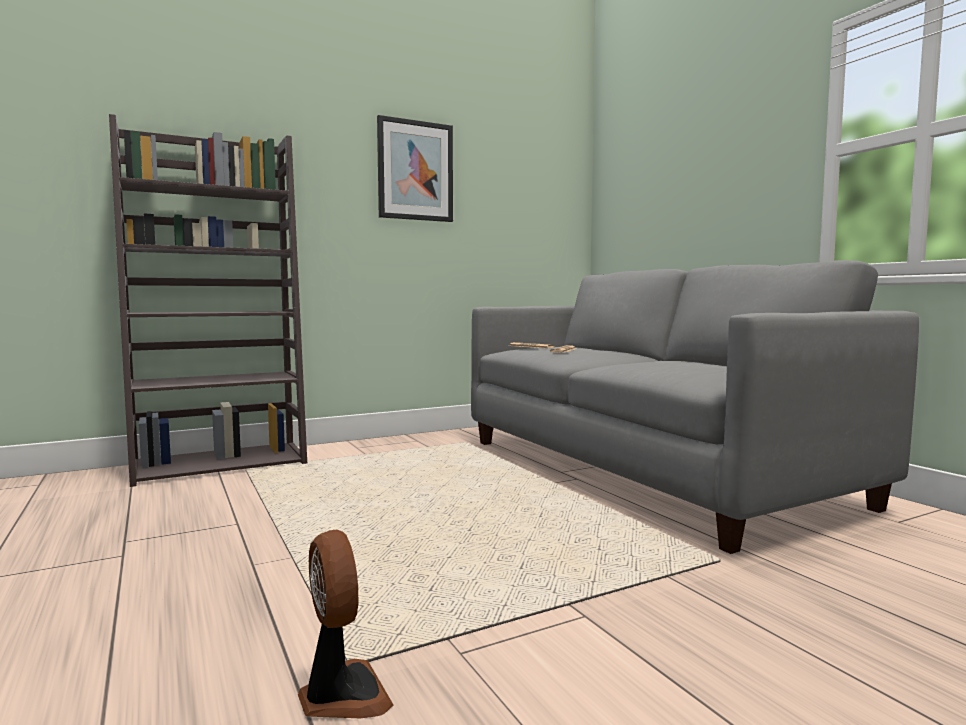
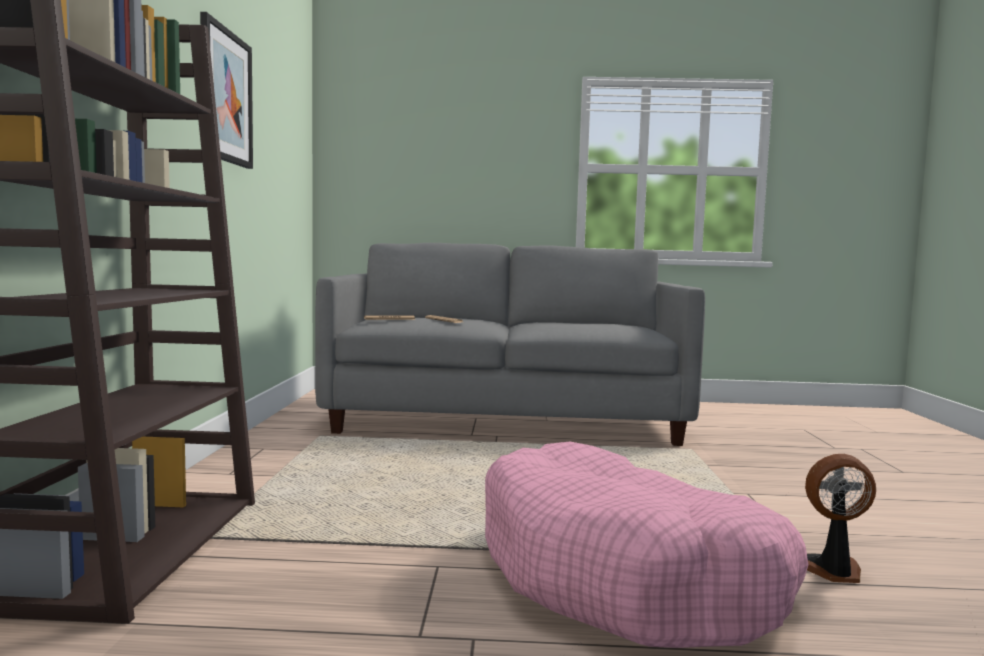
camera: 60 degrees left, 0 degrees up
(254, 584) = (626, 576): none -> pink dog bed

